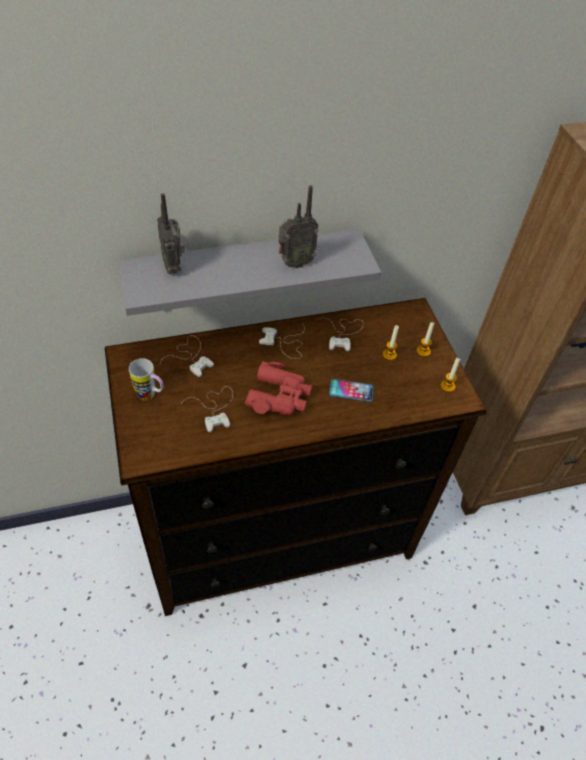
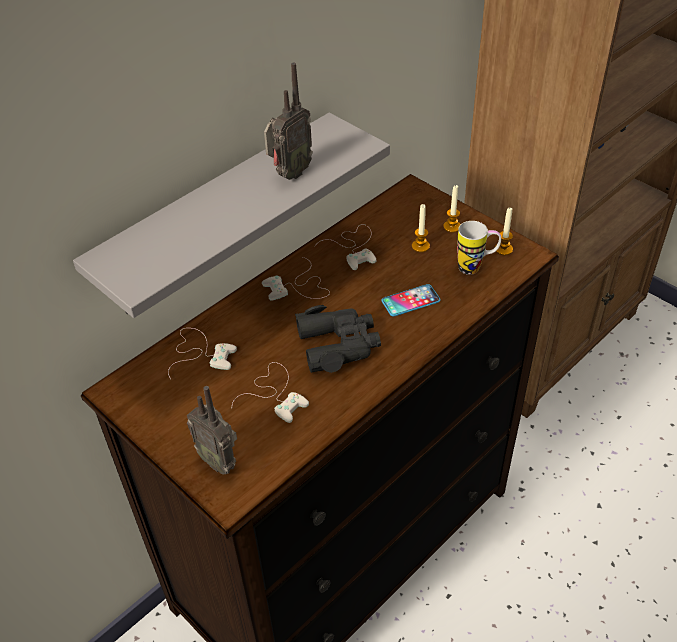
camera: 25 degrees left, 5 degrees down
(151, 396) = (187, 419): mug -> mug (476, 267)
(174, 267) = (152, 237): radio -> radio (219, 460)
(279, 396) = (338, 344): red binoculars -> black binoculars

